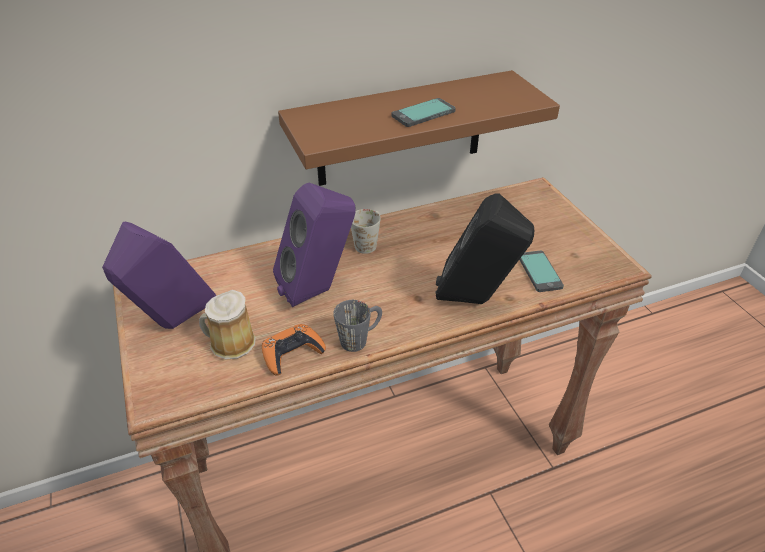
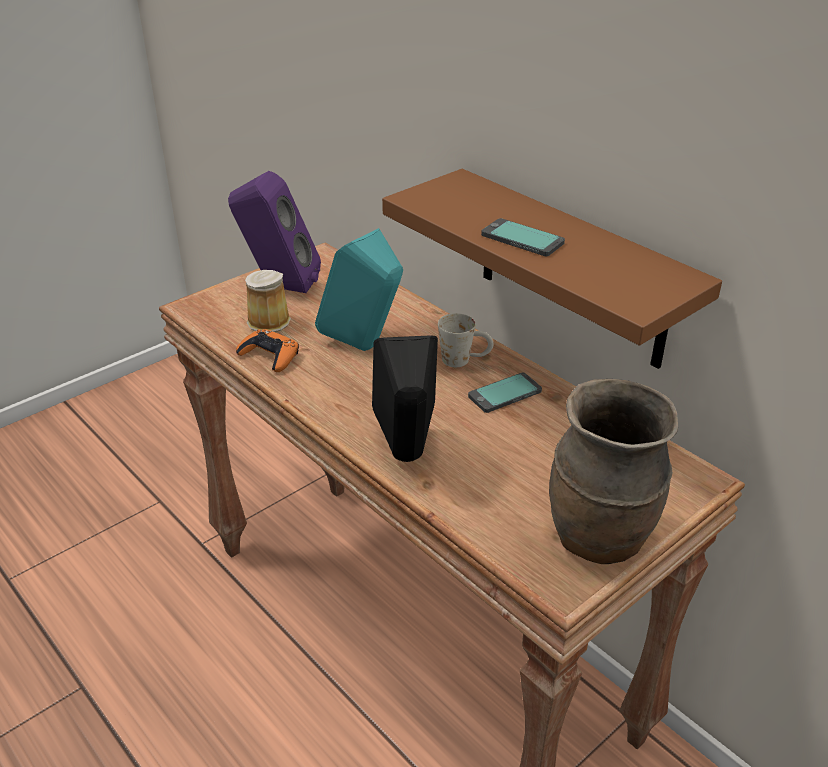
camera: 70 degrees right, 5 degrees down
(319, 290) = (364, 348): purple speaker -> turquoise speaker
(360, 338) = (307, 389): grey mug -> none
(540, 272) = (496, 505): phone -> phone (505, 394)
(582, 240) = (600, 541): none -> brown vase

